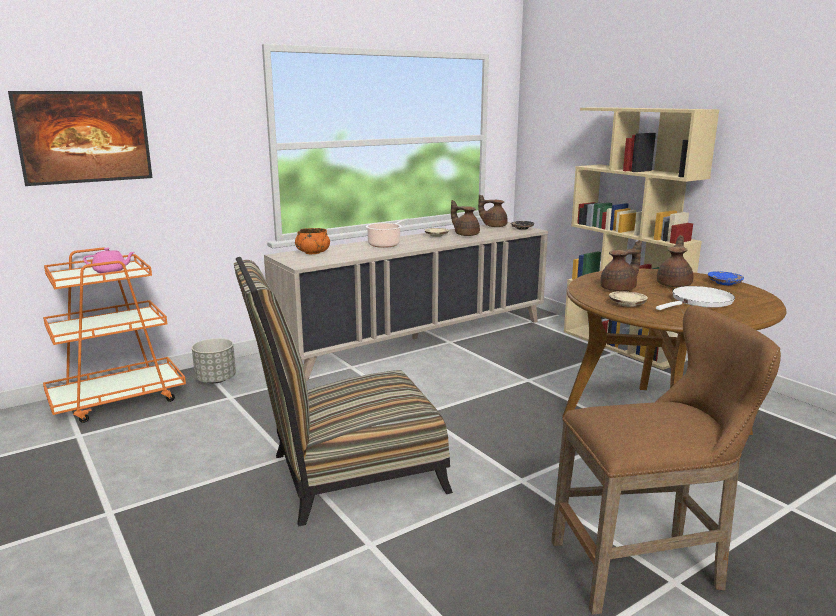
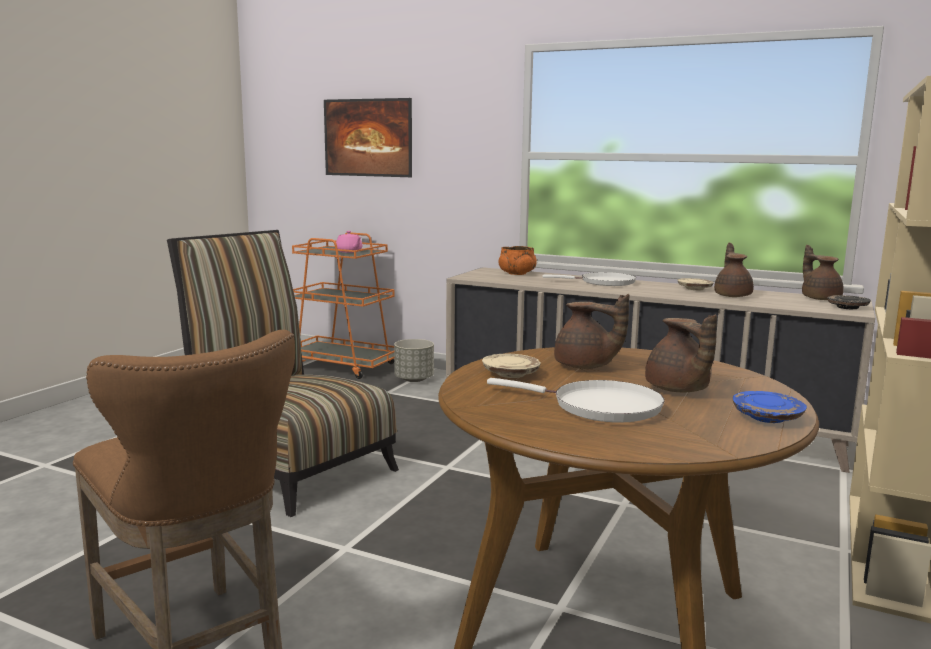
camera: 60 degrees right, 5 degrees down
(385, 244) = (604, 282): cooking pot -> white frying pan
(674, 285) = (678, 390): brown teapot -> brown teapot turned 75 degrees clockwise

